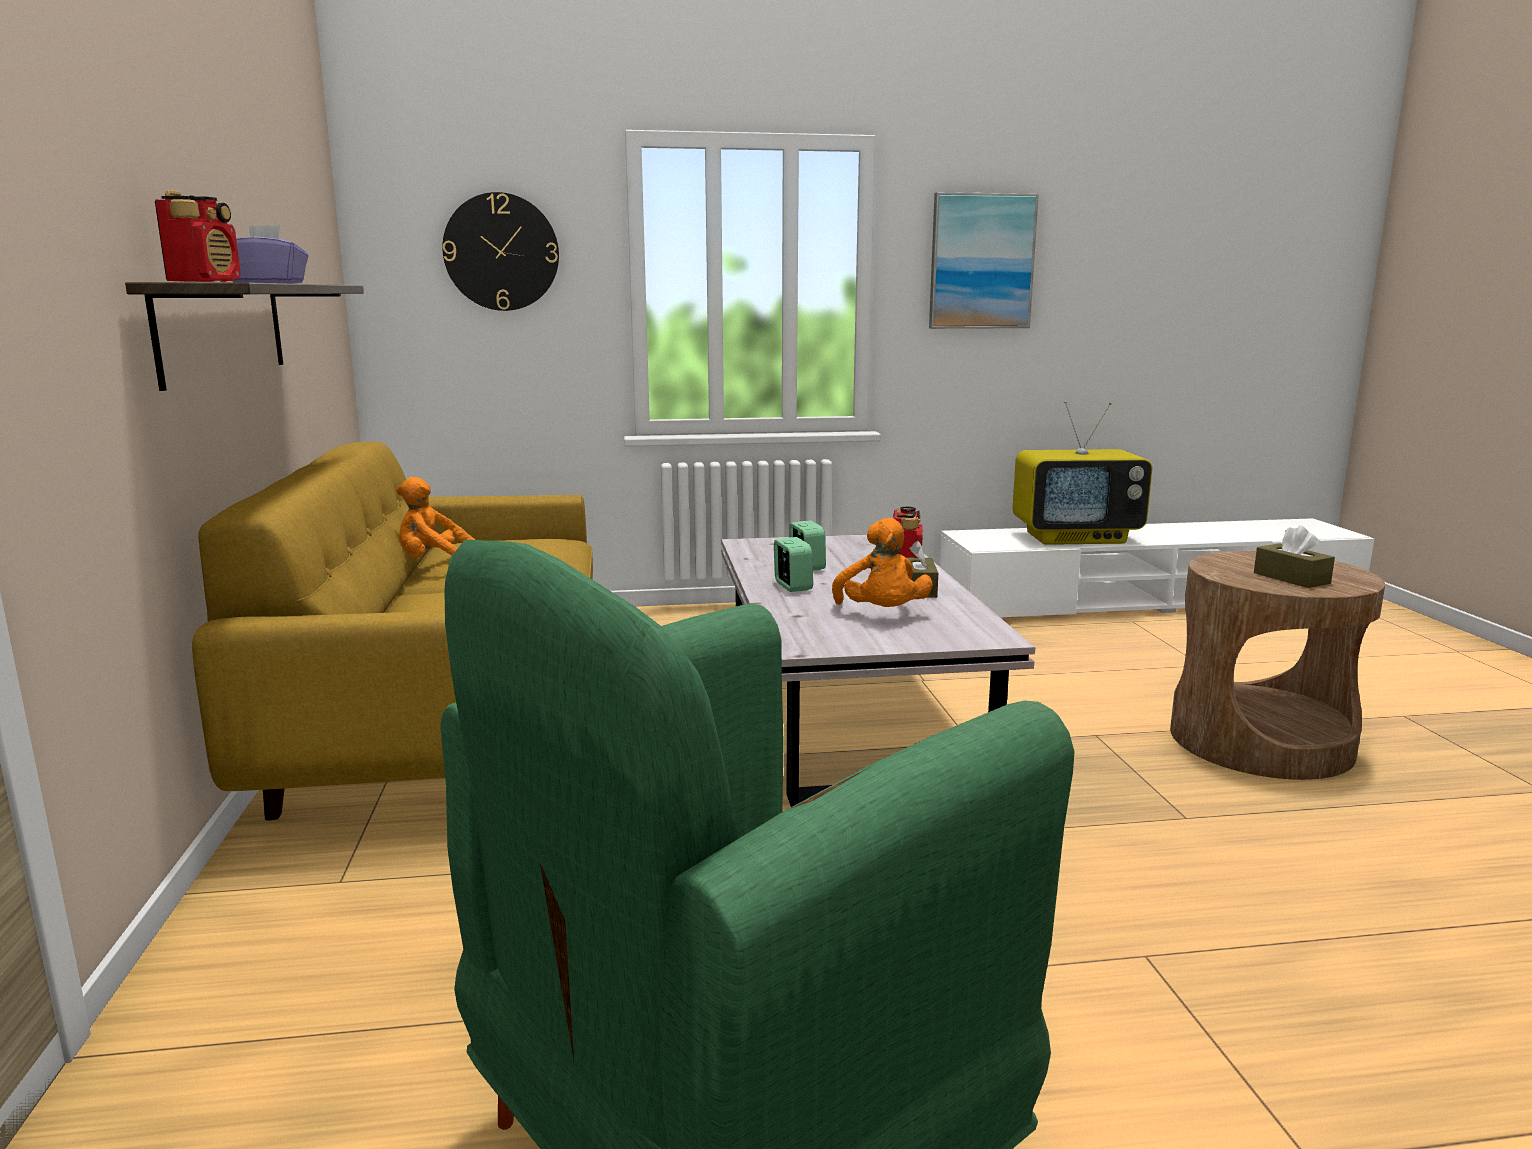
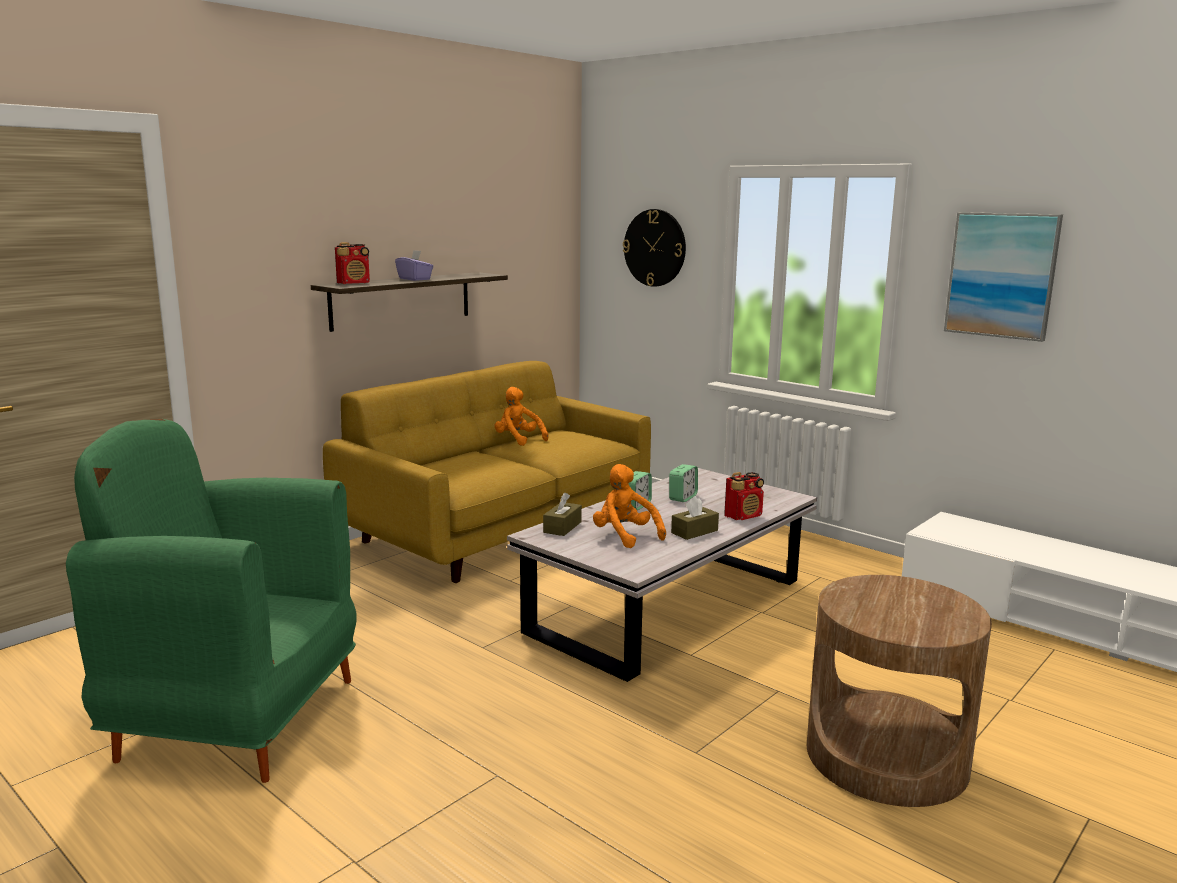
camera: 50 degrees right, 0 degrees up
(881, 614) = (625, 536): orange plush toy -> orange plush toy turned 105 degrees clockwise
(1076, 538) = (1042, 552): television -> none
(1291, 578) = (885, 612): brown tissue box -> brown tissue box (562, 527)

